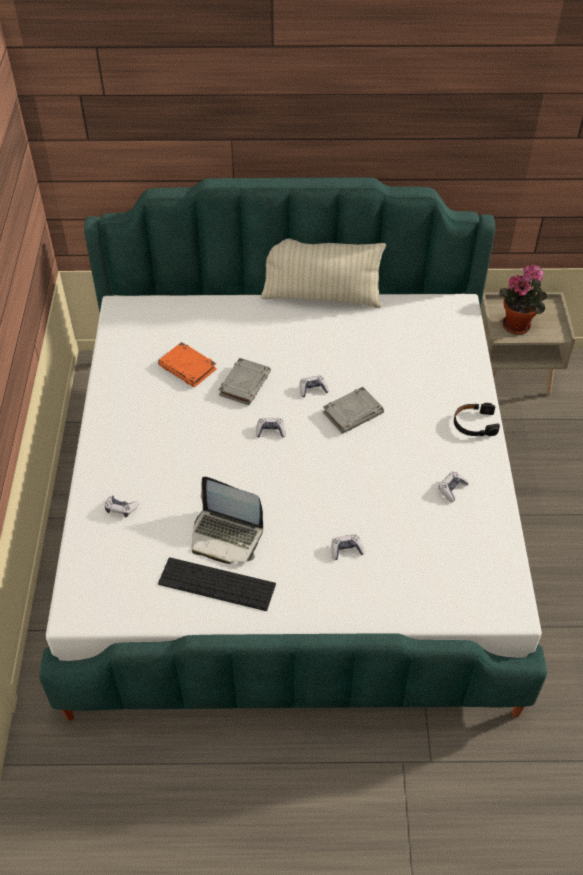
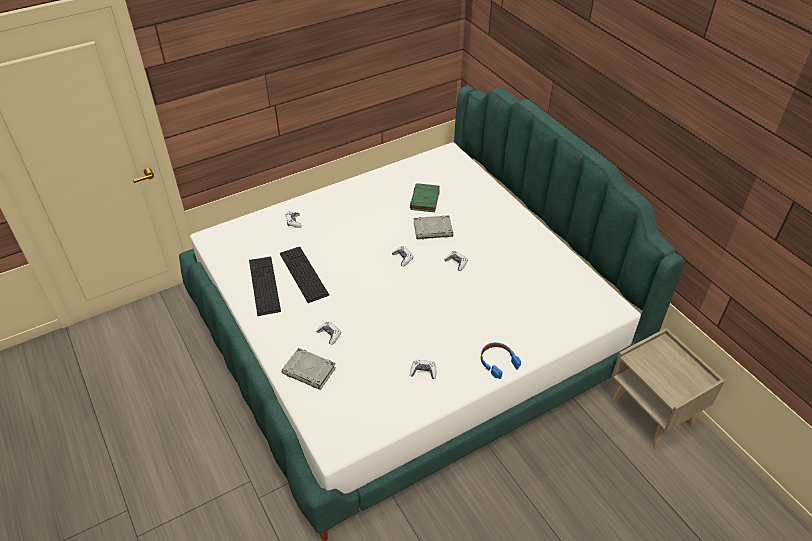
camera: 60 degrees right, 5 degrees down
(188, 368) = (425, 200): orange book -> green book
(226, 535) = (303, 274): laptop -> keyboard
(321, 297) = (547, 232): beige pillow -> none
(353, 413) = (452, 291): grey book -> grey book (310, 371)
(474, 424) = (498, 362): black headphones -> blue headphones
(518, 324) = (657, 365): potted plant -> none

